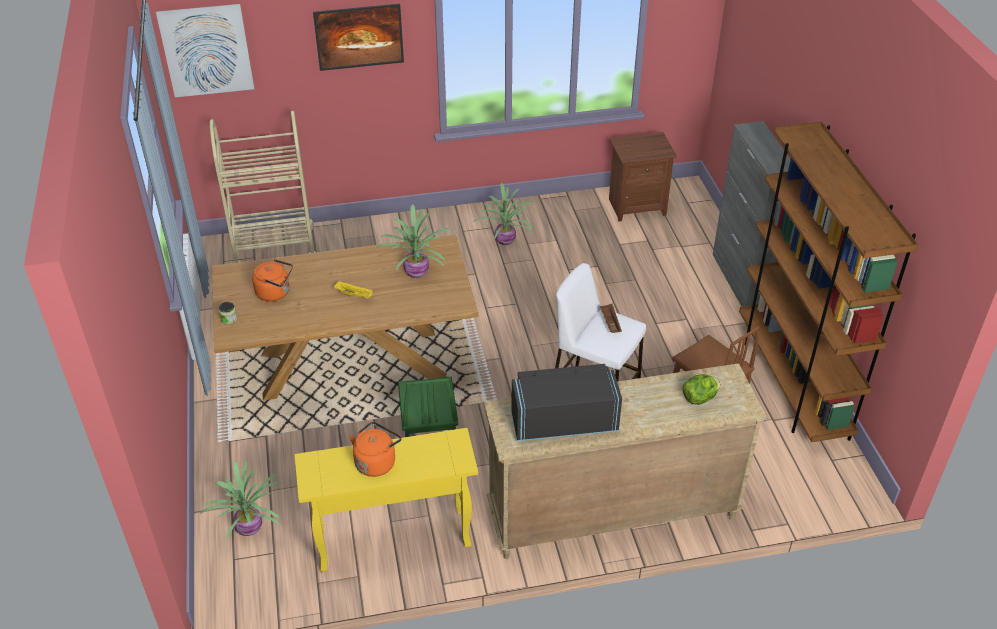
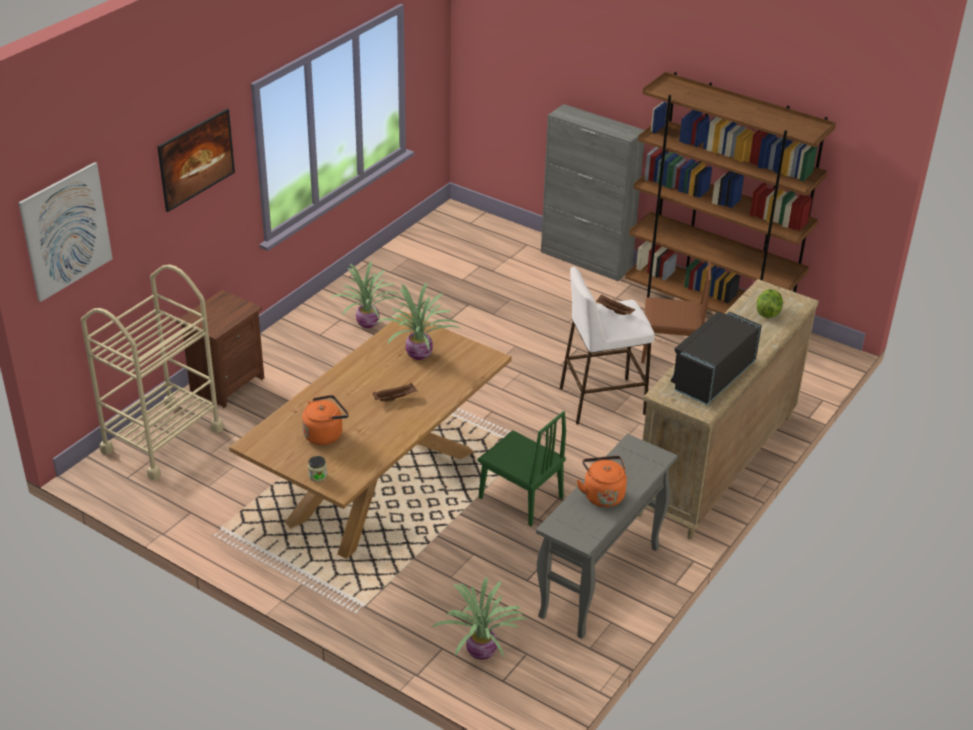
camera: 45 degrees left, 5 degrees down
(354, 295) = (395, 398): yellow tray -> brown tray
(392, 540) = (599, 583): yellow console table -> grey console table
(636, 206) = (435, 245): brown nightstand -> brown nightstand (226, 384)

